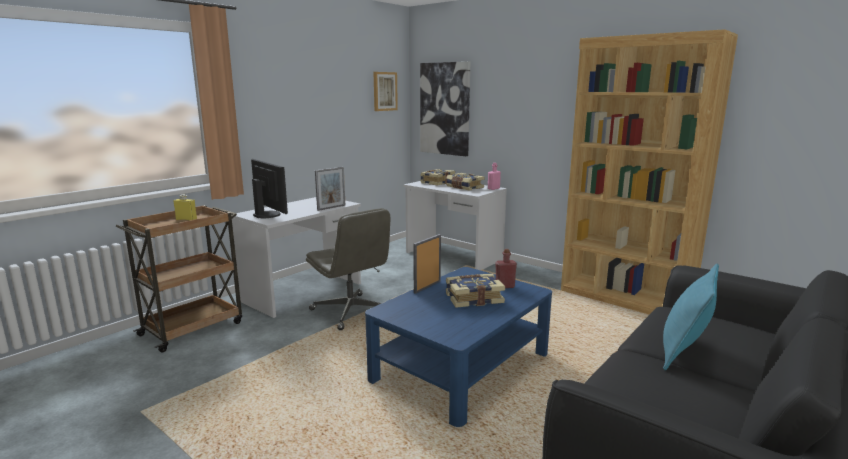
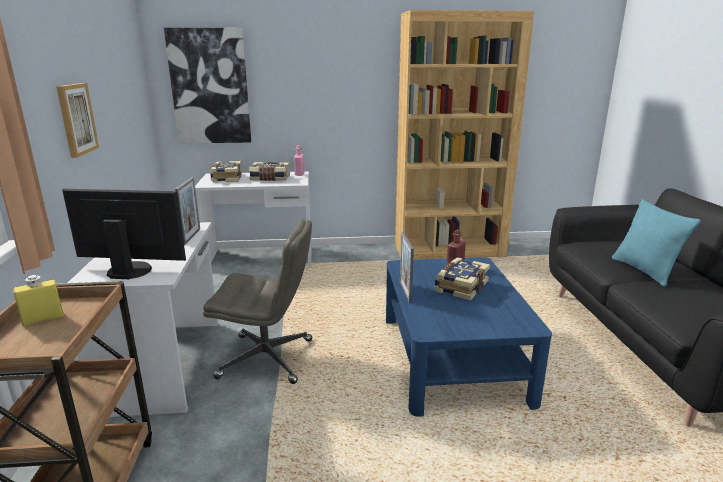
camera: 45 degrees left, 5 degrees up
(384, 91) = (130, 66): picture -> picture (76, 119)

